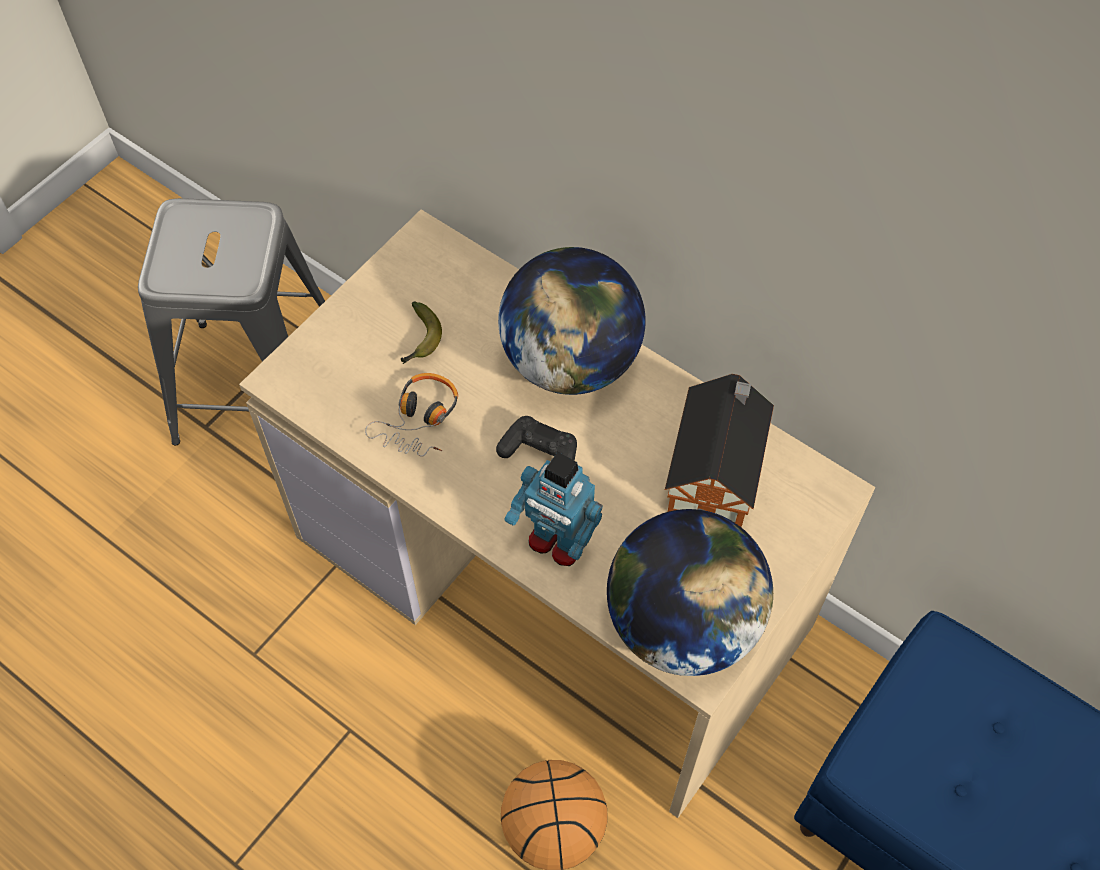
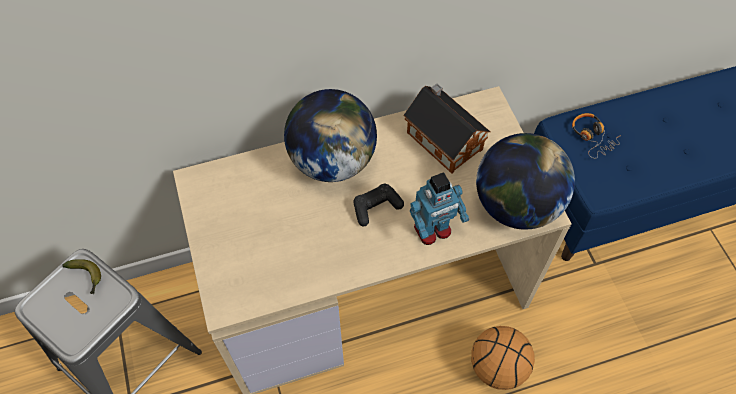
camera: 55 degrees left, 0 degrees up
(419, 420) = (310, 251): headphones -> headphones (592, 137)
(420, 340) = (259, 221): banana -> banana (87, 277)

